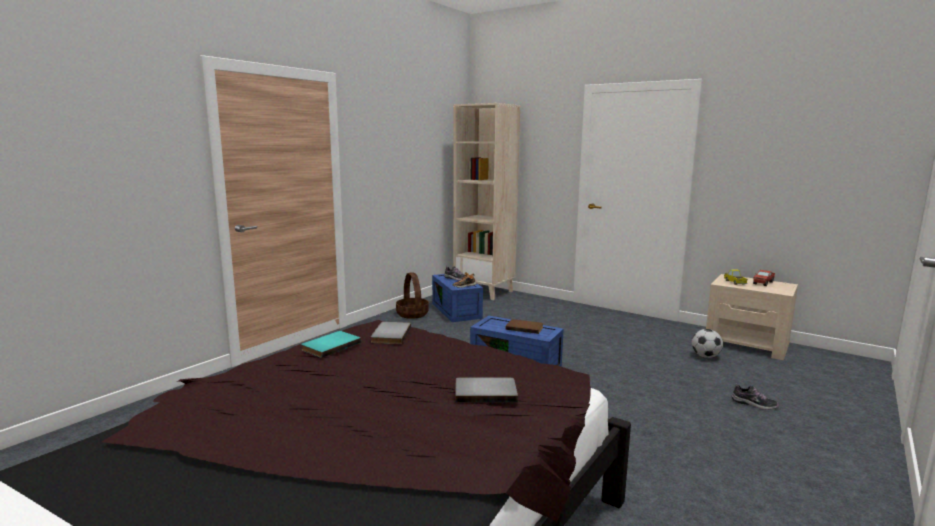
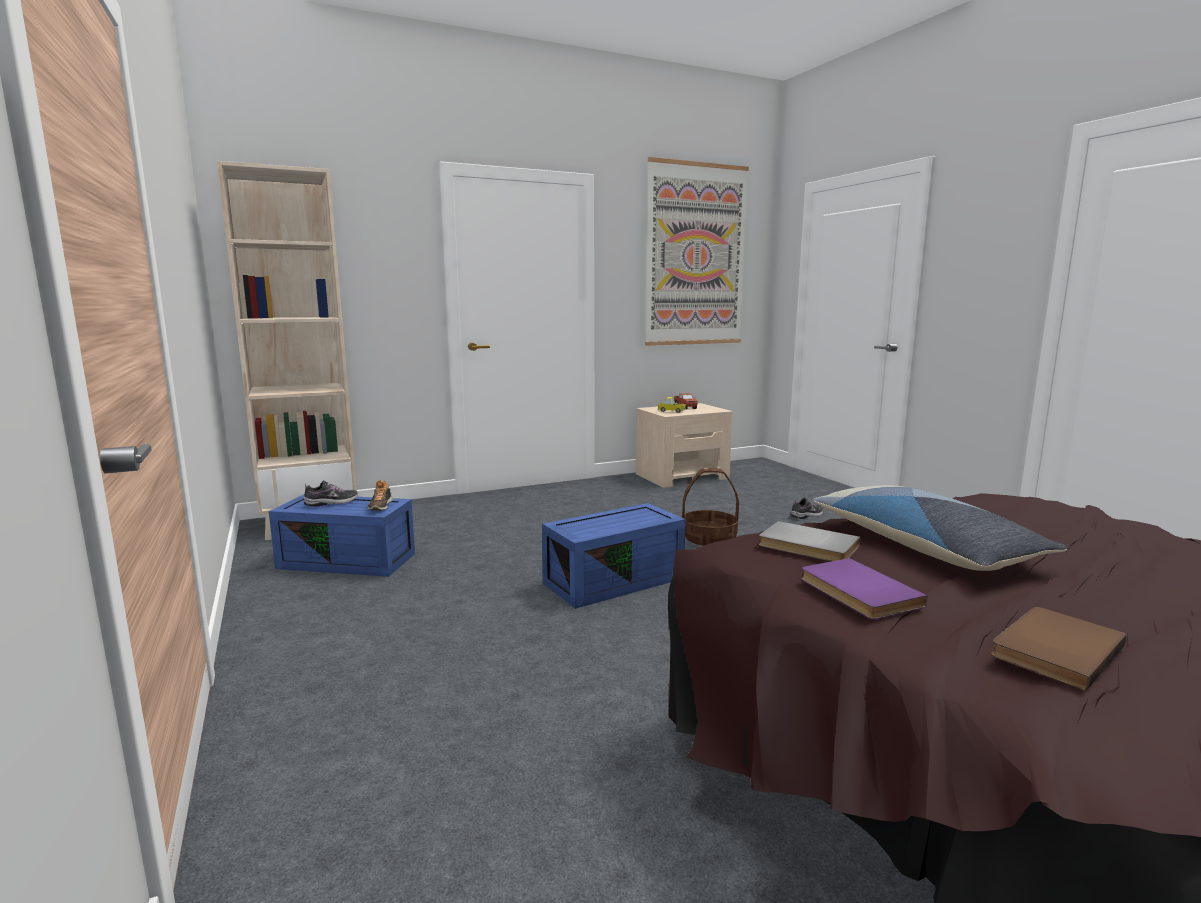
camera: 60 degrees left, 0 degrees up
(330, 346) = (856, 592): turquoise book -> purple book
(412, 314) = (290, 596): basket -> basket (709, 538)
(421, 357) = (923, 545): none -> pillow
(485, 392) = (1074, 533): grey book -> none
(525, 327) = (622, 517): brown book -> brown book (1052, 649)
(705, 356) = (692, 496): football -> none
(810, 142) = (696, 255): none -> picture

